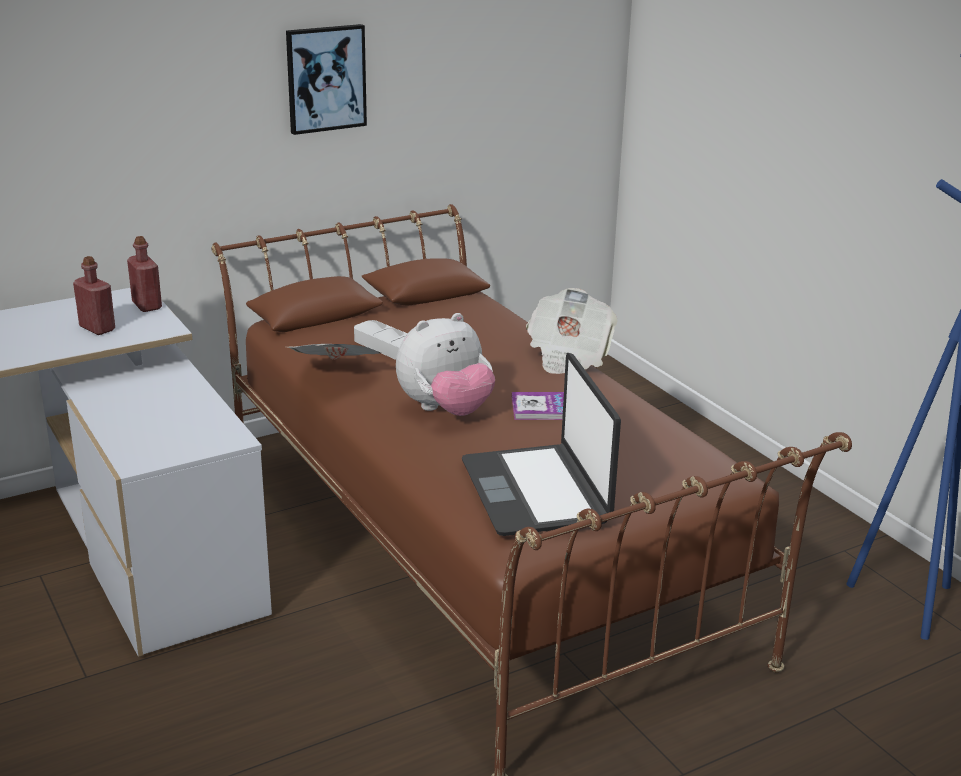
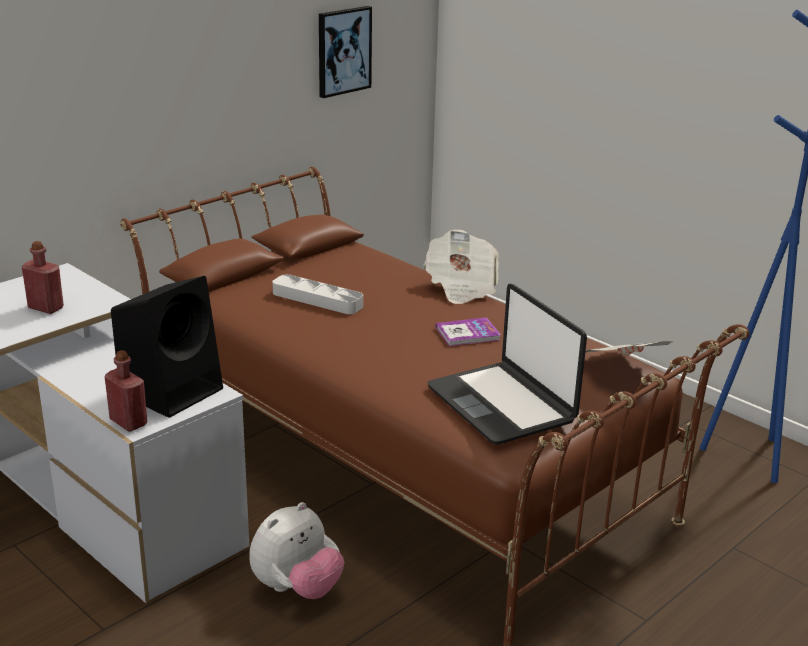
camera: 15 degrees left, 0 degrees up
(147, 305) = (79, 282): red bottle -> red bottle (128, 422)
(192, 430) = (173, 390): none -> black speaker
(325, 78) = (208, 62): picture -> picture (343, 51)
(336, 374) = (274, 325): newspaper -> newspaper (622, 369)
(445, 410) = (387, 345): plush toy -> plush toy (297, 588)

